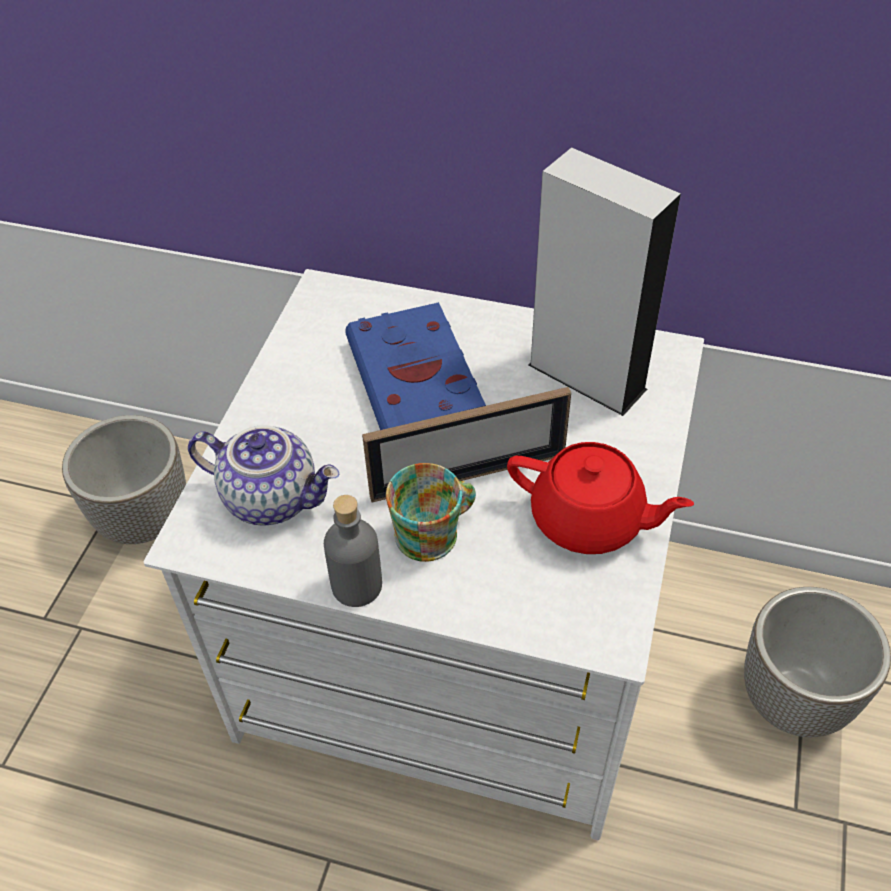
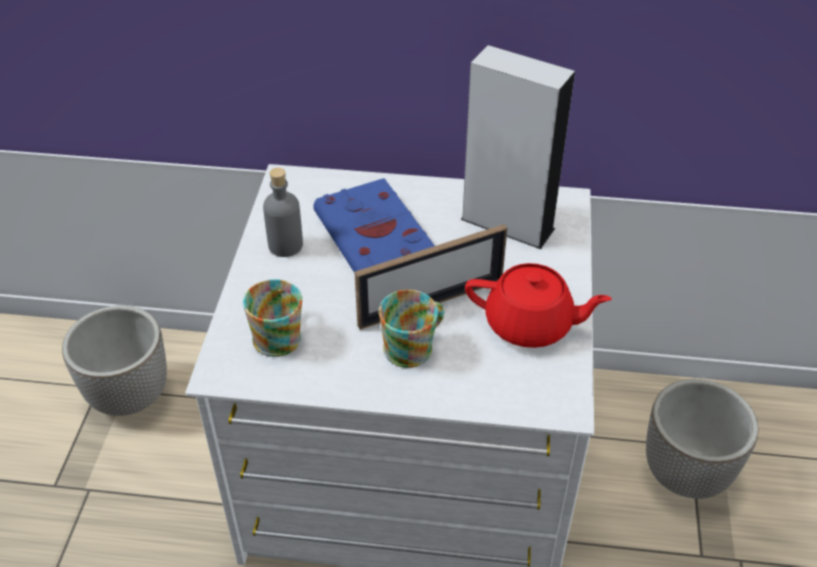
camera: 10 degrees left, 5 degrees down
(273, 497) = (280, 334): teapot -> mug
(357, 585) = (361, 390): grey bottle -> grey bottle (285, 245)

